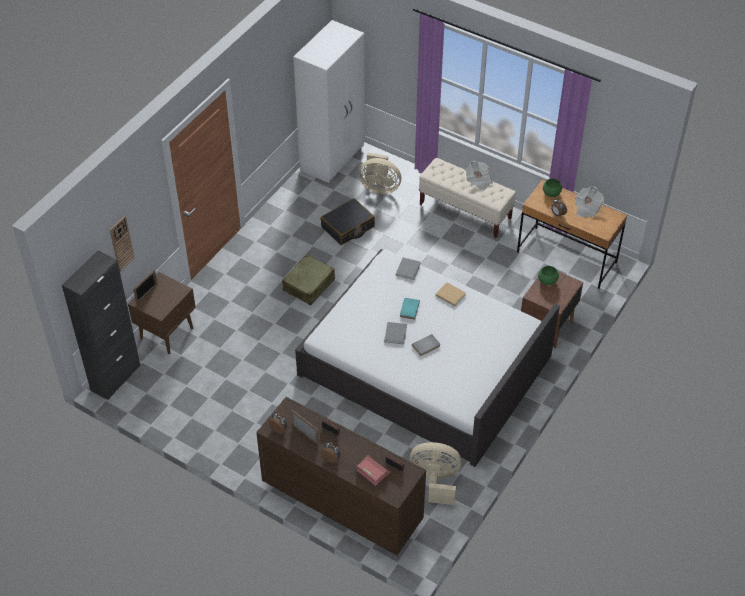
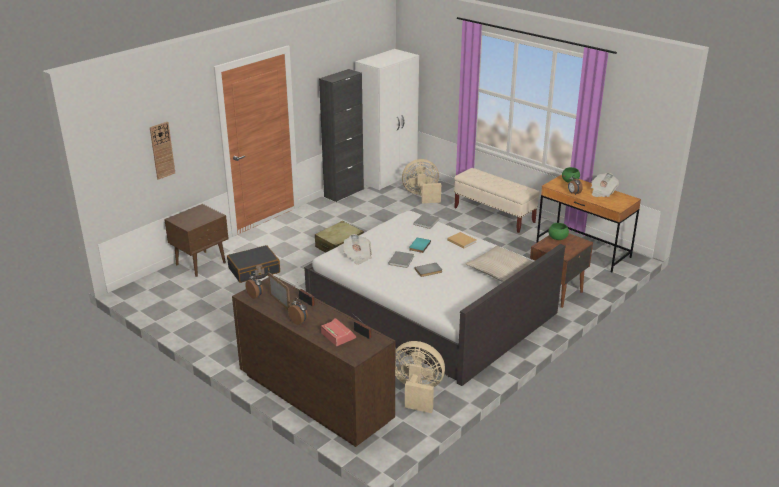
camera: 10 degrees right, 20 degrees down
(115, 377) = (140, 287): black cabinet -> black cabinet (344, 193)
(147, 294) = (184, 215): picture frame -> none
(348, 227) = (387, 215): black suitcase -> black suitcase (254, 270)
(379, 187) = (422, 196): beige fan -> beige fan turned 150 degrees clockwise
(478, 181) = (506, 182): newspaper -> newspaper (357, 256)
(497, 335) = (500, 270): none -> beige pillow

